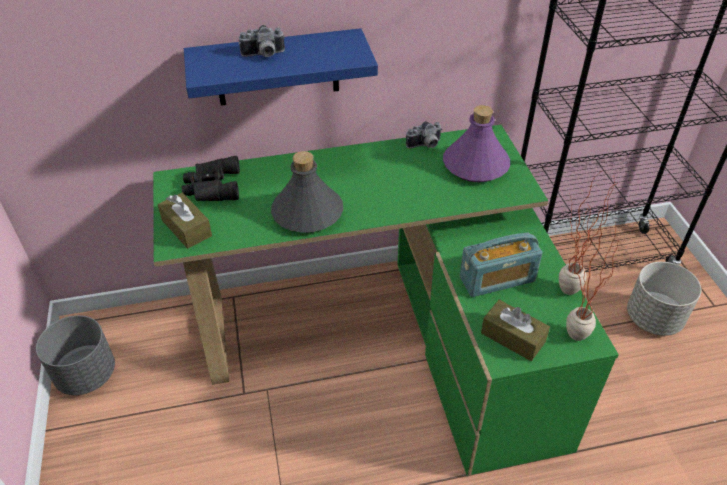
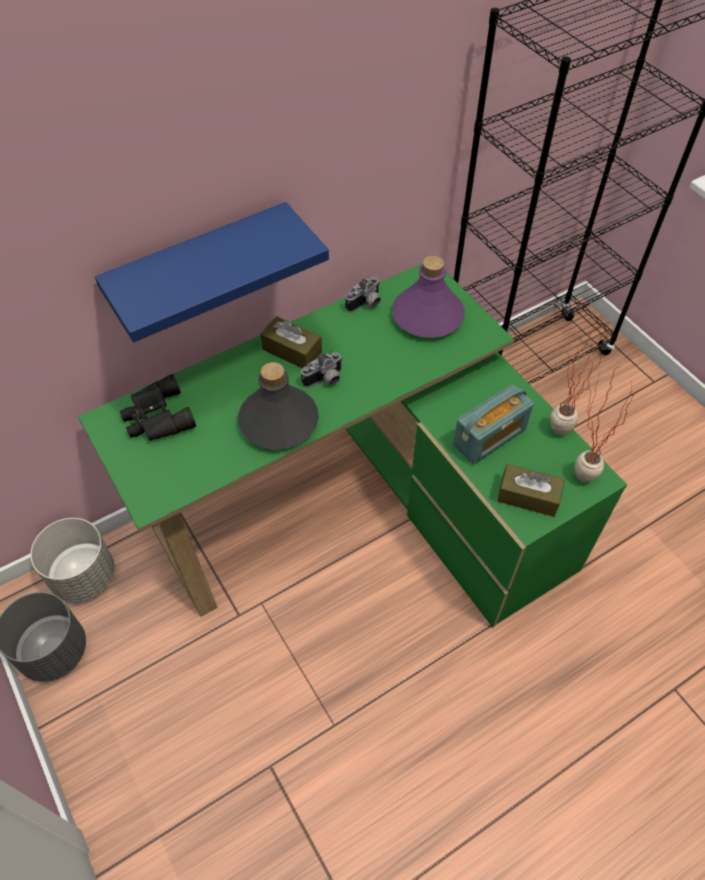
camera: 20 degrees left, 10 degrees up
(186, 228) = (154, 477): brown tissue box -> brown tissue box (292, 351)
(263, 55) = (196, 265): camera -> camera (325, 380)
(654, 318) = (605, 411): grey planter -> grey planter (84, 576)

